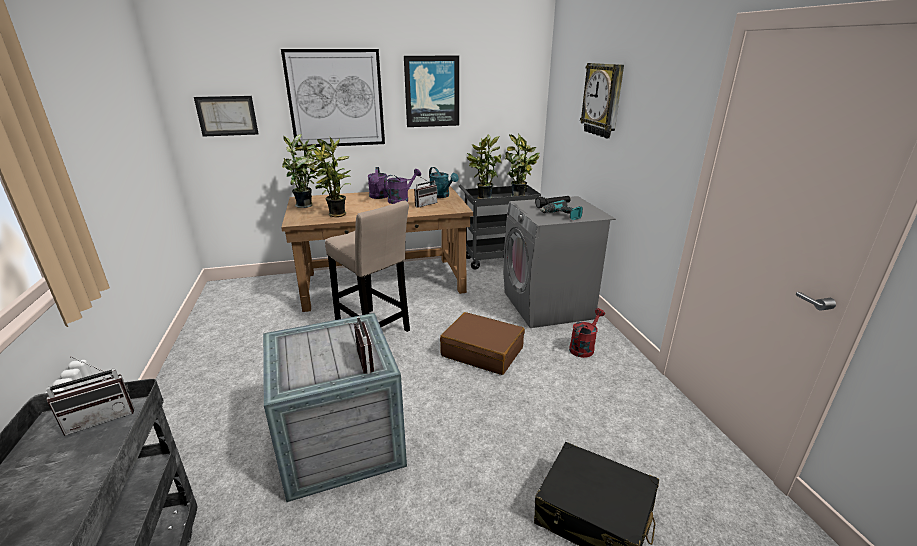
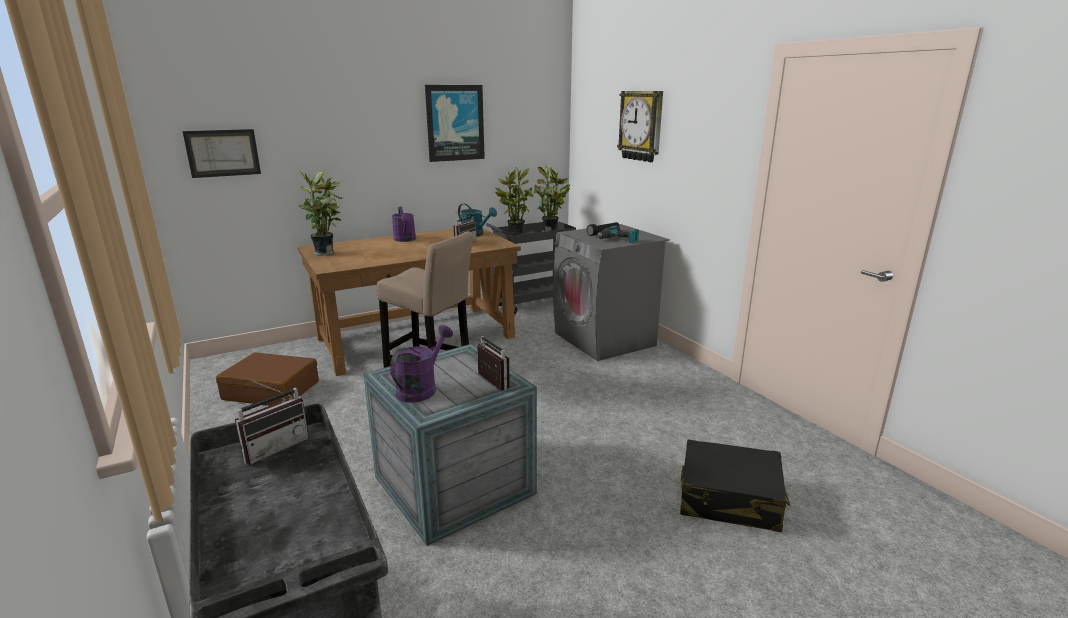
camera: 15 degrees left, 5 degrees down
(336, 99) = (351, 132): picture -> none
(336, 215) = (371, 259): potted plant -> none
(401, 200) = (433, 241): purple watering can -> purple watering can (421, 388)
(482, 352) = (560, 387): brown suitcase -> brown suitcase (272, 390)
(583, 347) = (657, 371): red watering can -> none

